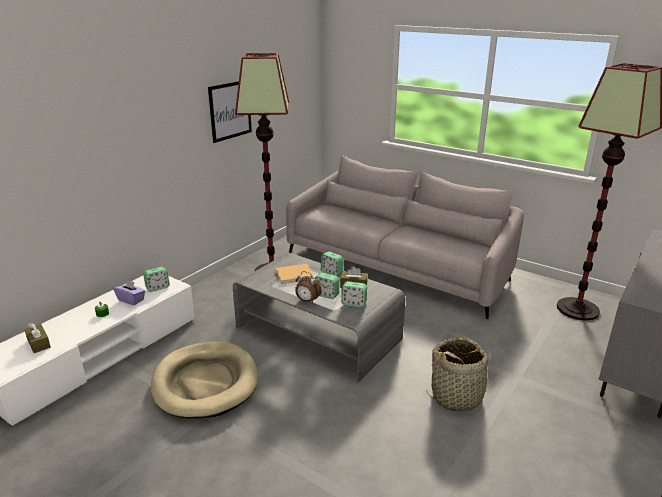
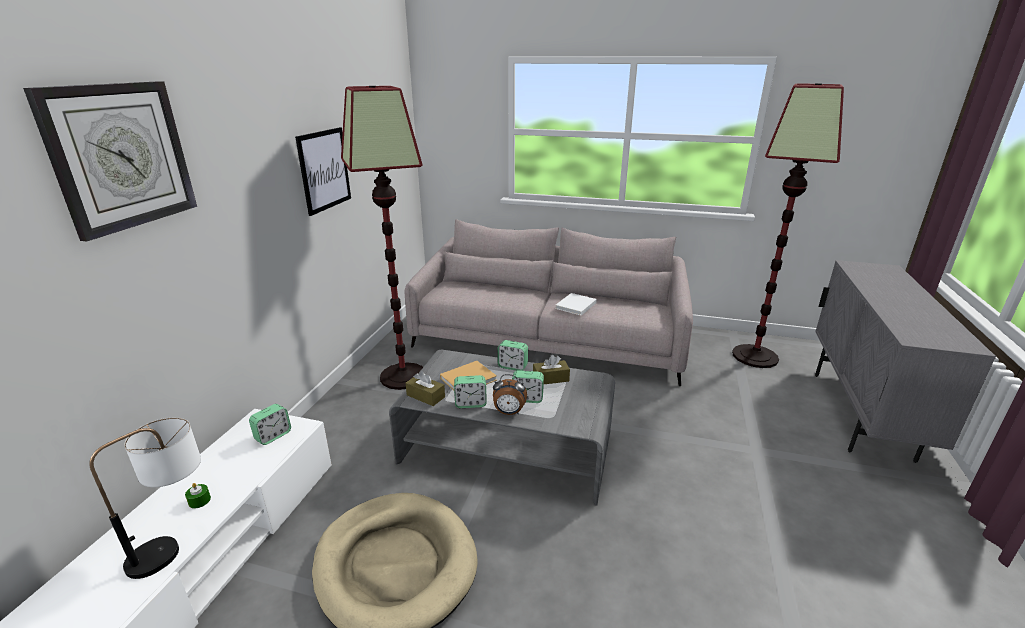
camera: 20 degrees left, 0 degrees up
(39, 343) = (98, 589): brown tissue box -> brown tissue box (425, 396)
(83, 332) = (177, 543): none -> table lamp
(86, 100) = (121, 156): none -> wall clock
(131, 300) = (239, 465): purple tissue box -> none
(354, 303) = (569, 403): alarm clock -> alarm clock (470, 403)
(412, 237) = (575, 306): none -> white book
(457, 395) = (717, 491): basket -> none

